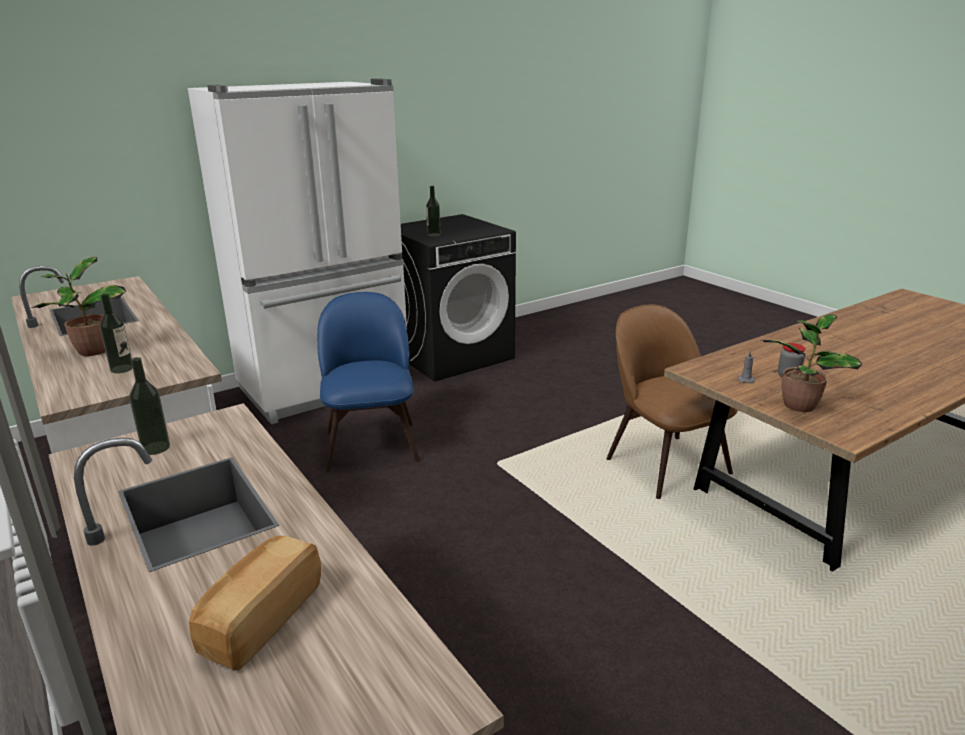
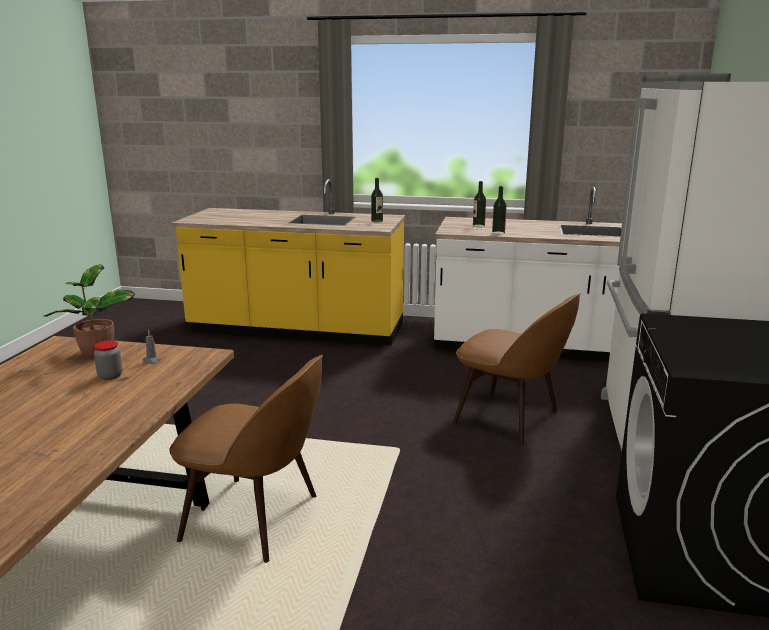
camera: 135 degrees right, 5 degrees down
(92, 351) = (517, 225): potted plant -> none
(260, 619) = (254, 217): bread -> none
(371, 443) = (510, 418): blue chair -> brown chair
(433, 234) = (707, 329): bottle -> bottle (498, 233)

